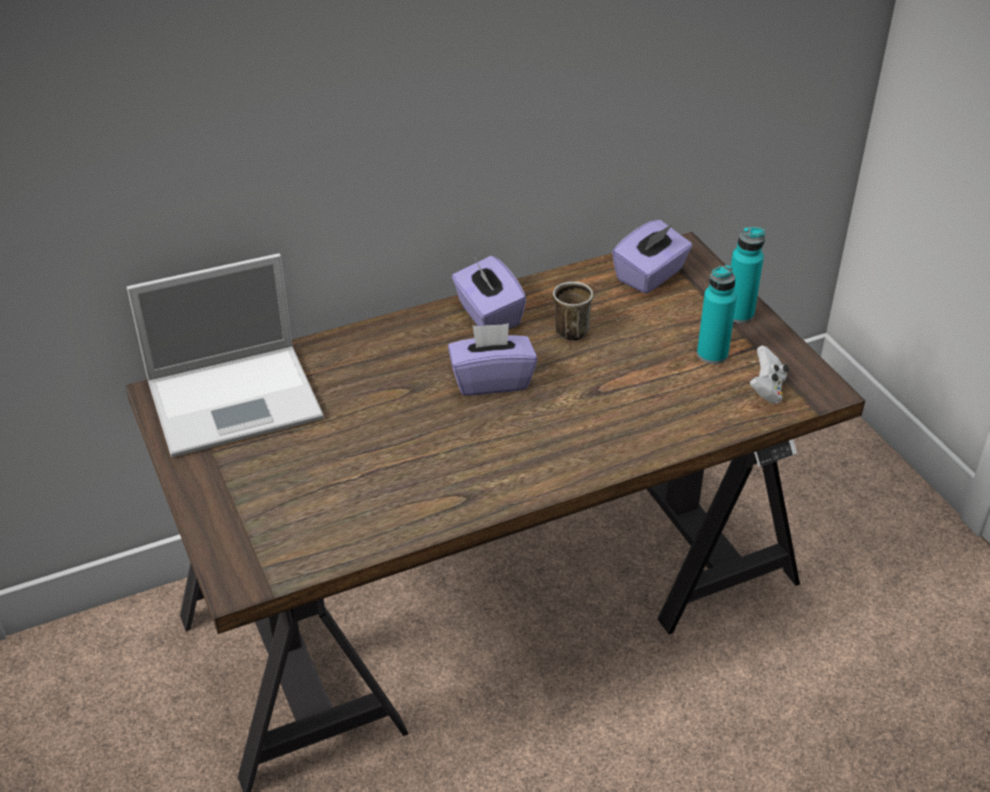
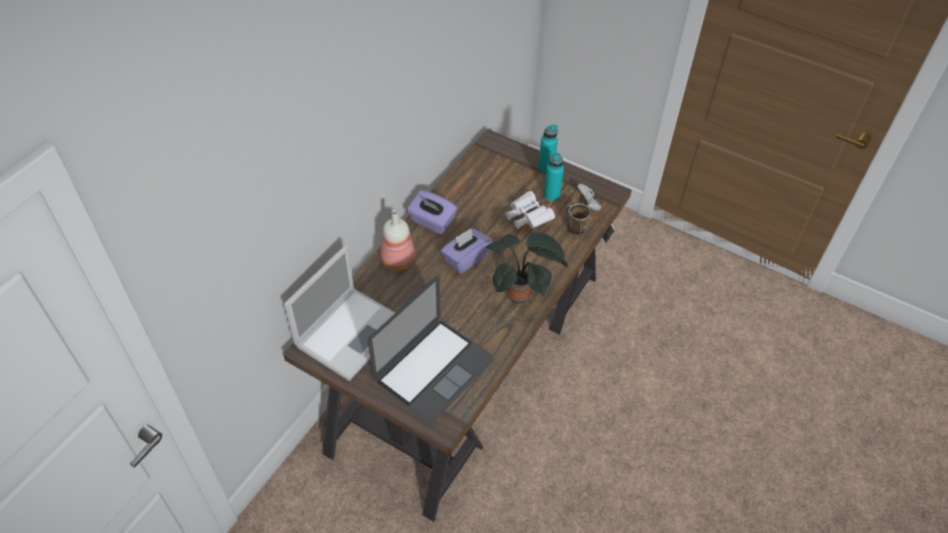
camera: 35 degrees left, 10 degrees up
(299, 500) = (434, 369): none -> laptop
(390, 342) = (398, 261): none -> bottle
(530, 465) = (521, 295): none -> potted plant
(569, 328) = (477, 212): mug -> mug (573, 228)
(642, 367) = (527, 218): none -> white binoculars
(650, 275) = (489, 164): purple tissue box -> none

